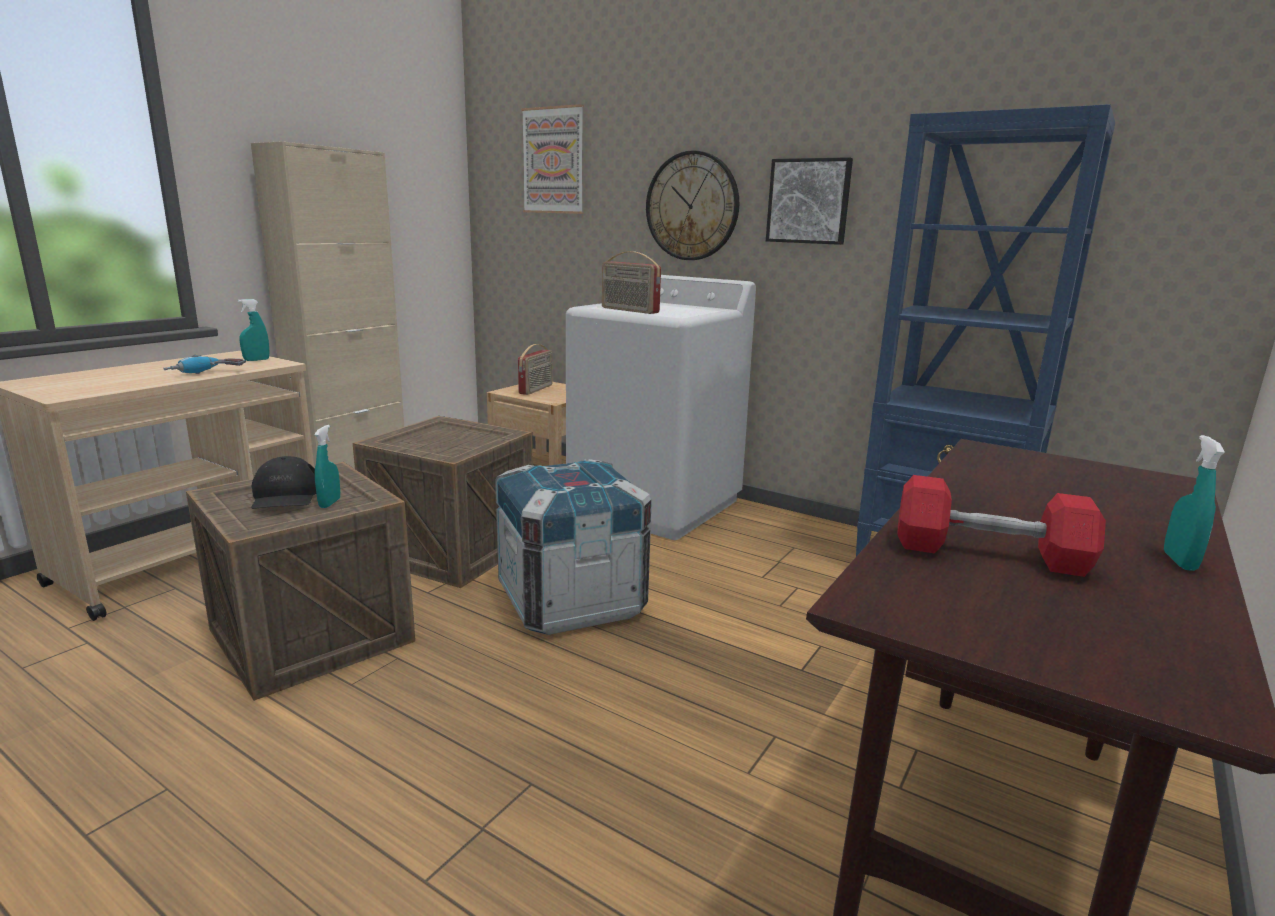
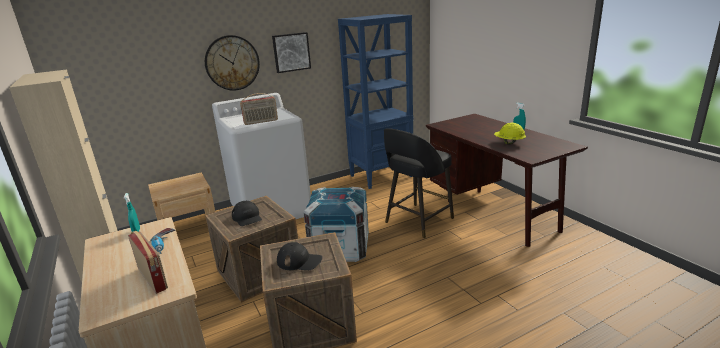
camera: 60 degrees left, 5 degrees up
(329, 503) = (317, 251): turquoise spray bottle -> none
(444, 438) = (247, 217): none -> black cap
(536, 389) = (171, 187): radio -> radio (153, 278)
(553, 161) = (124, 49): picture -> none
(773, 673) = (417, 221): none -> black stool
(989, 554) = (509, 143): red dumbbell -> yellow hard hat

